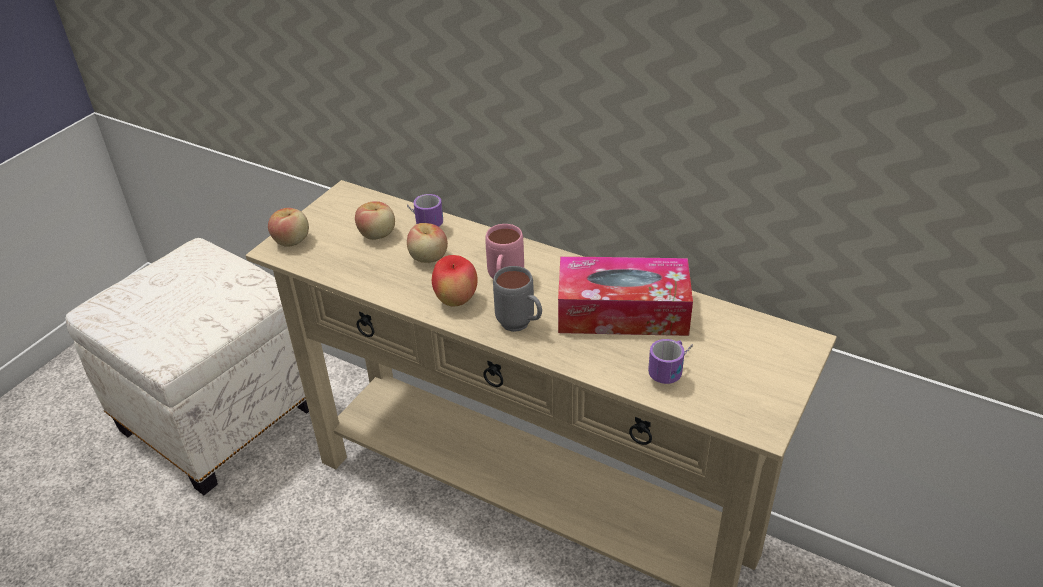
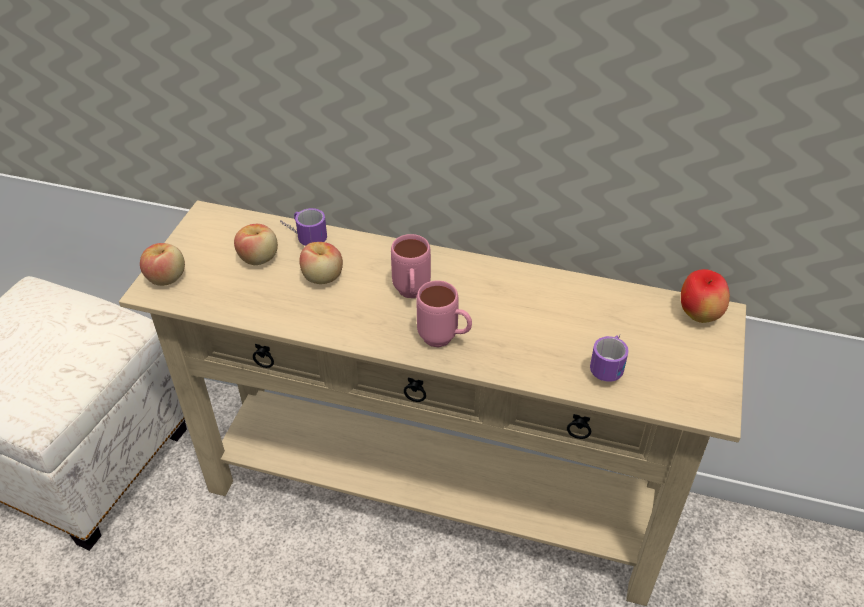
camera: 15 degrees left, 5 degrees up
(456, 300) = (368, 321): apple -> apple (699, 315)
(520, 326) = (444, 340): grey mug -> pink mug
(622, 312) = (539, 309): tissue box -> none

